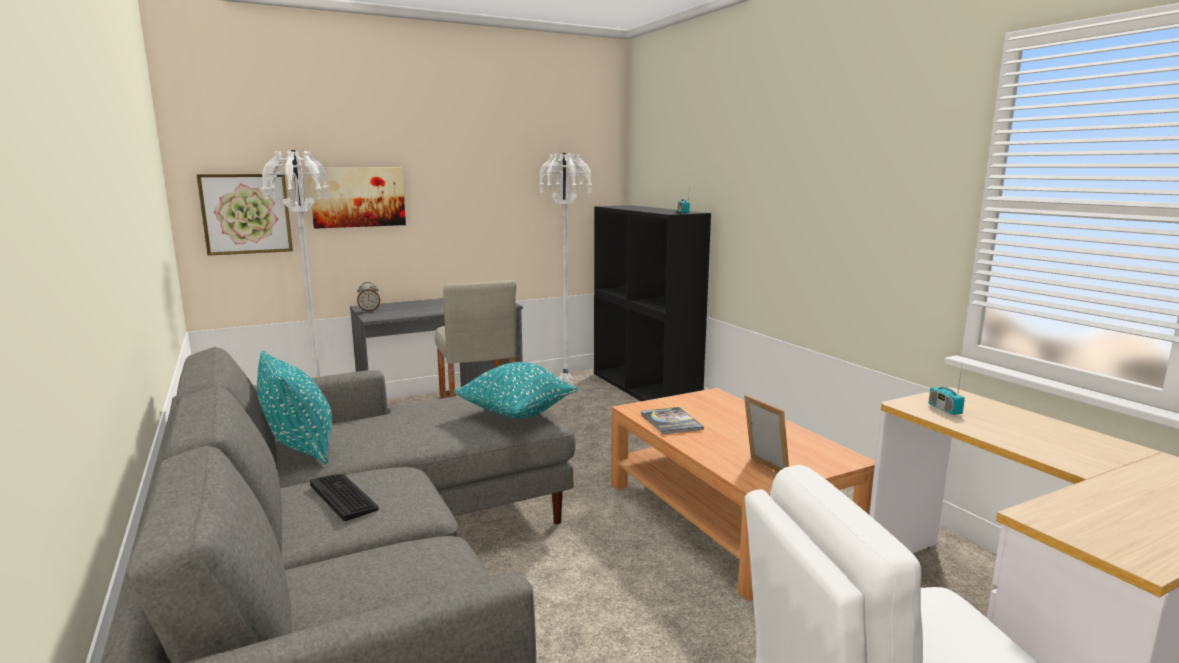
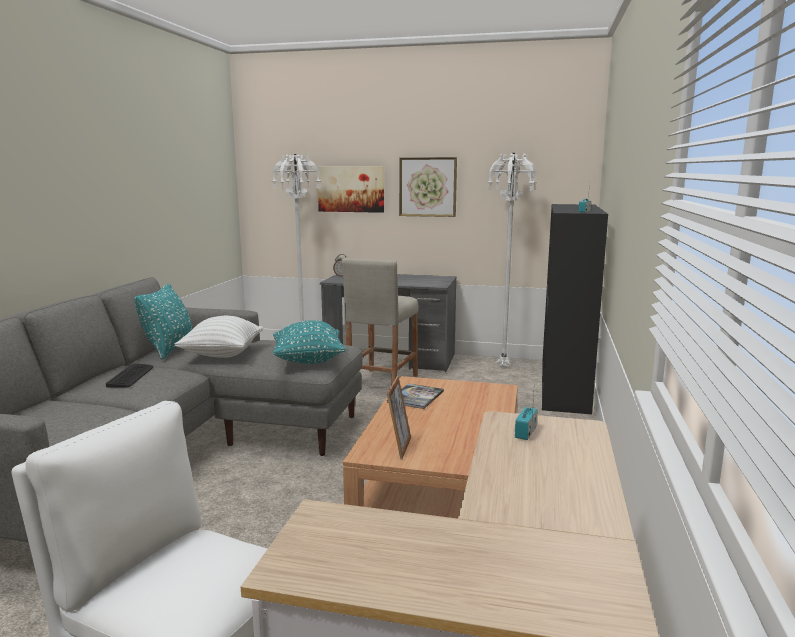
camera: 40 degrees right, 0 degrees up
(246, 214) = (279, 199): picture -> picture (427, 187)
(396, 435) = (222, 354): none -> white pillow

